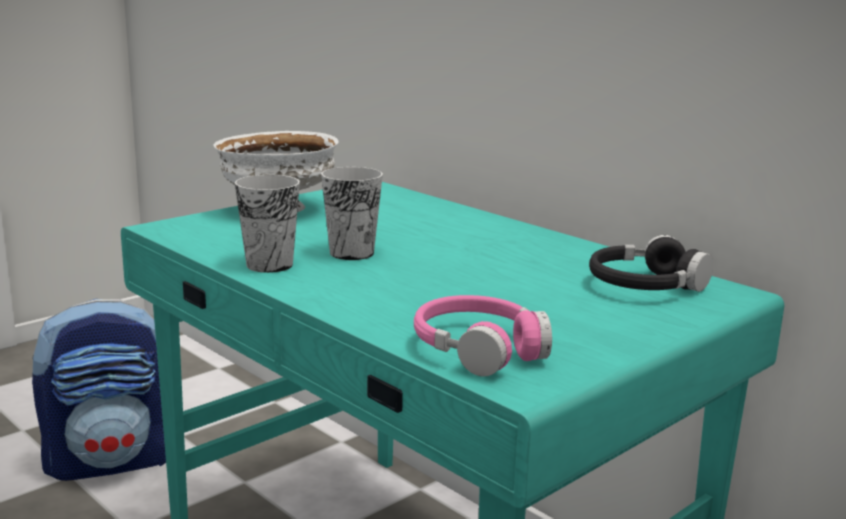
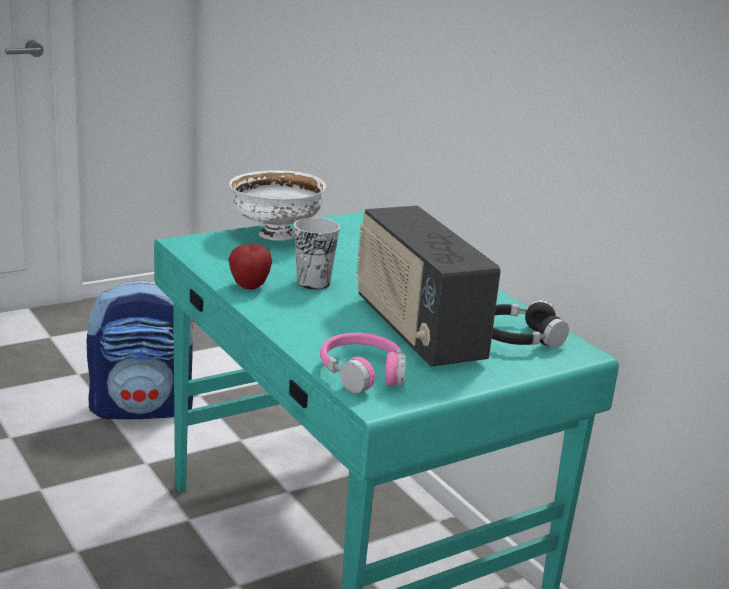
camera: 10 degrees right, 5 degrees up
(269, 265) = (249, 286): cup -> apple
(515, 291) = (416, 330): none -> radio

